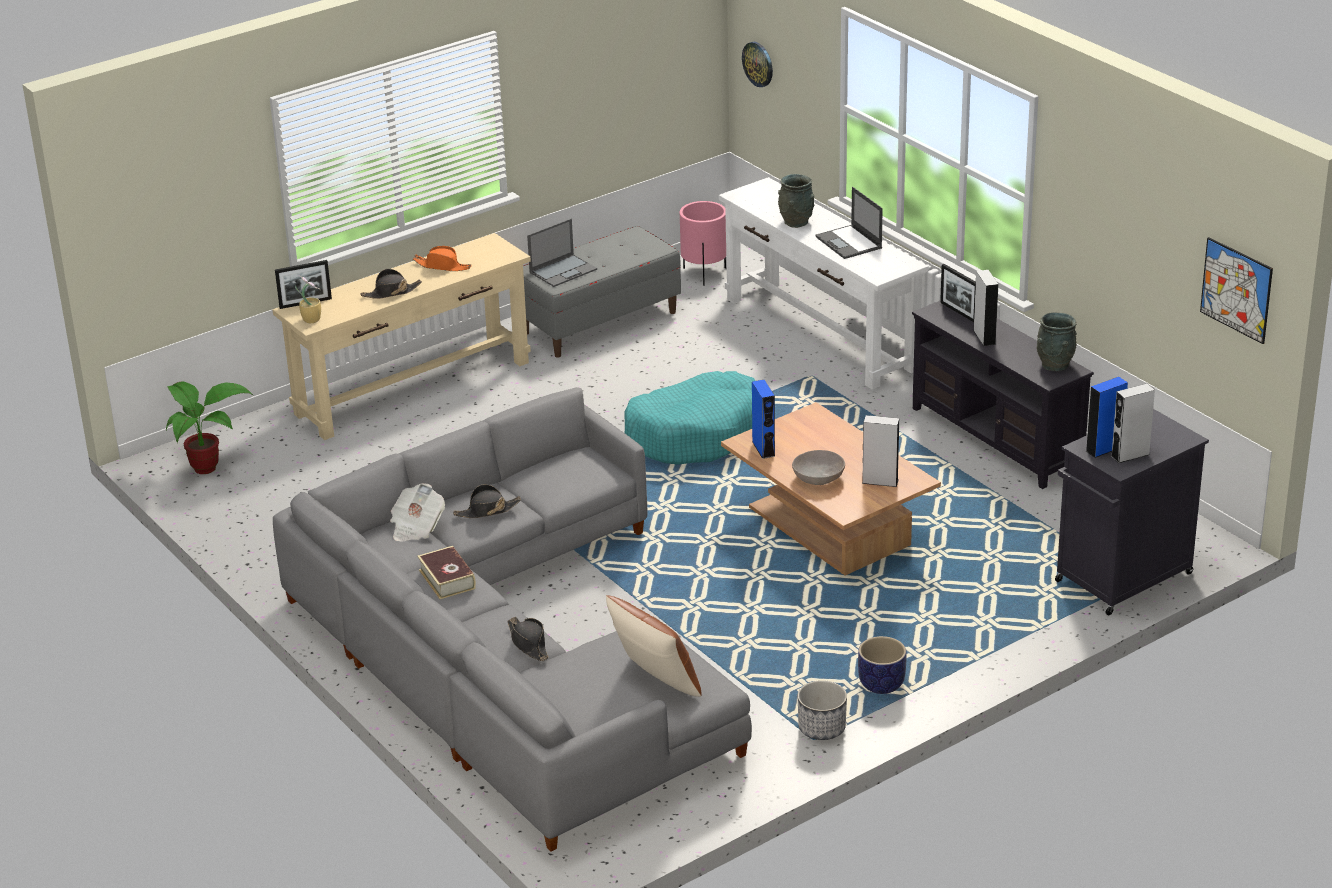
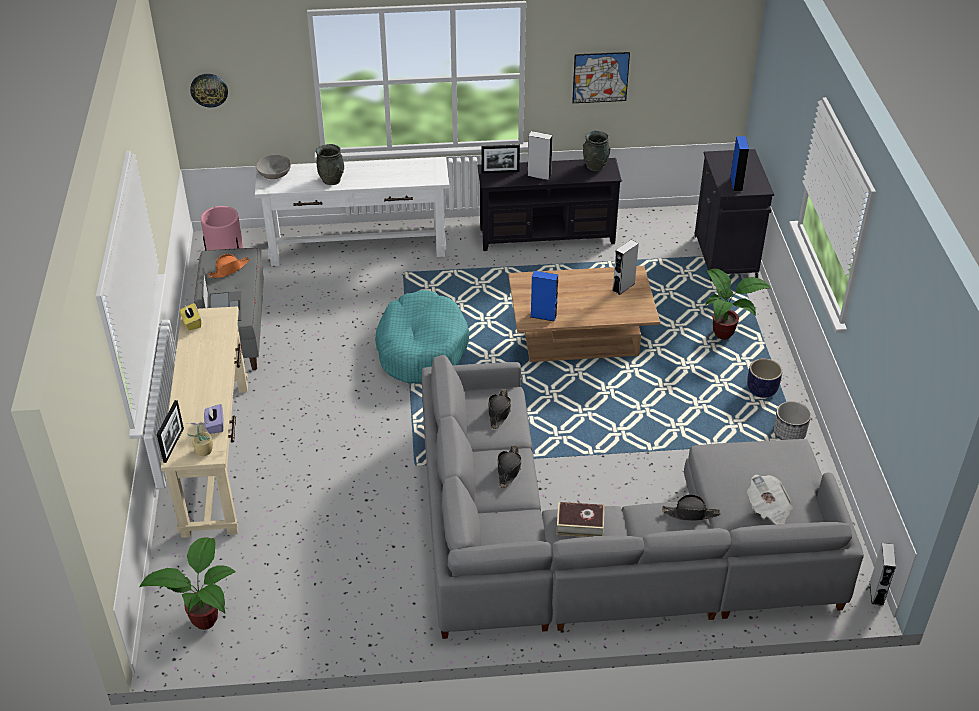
camera: 60 degrees left, 10 degrees up
(350, 311) = (215, 425): none -> purple tissue box
(391, 292) = (211, 393): black hat -> black hat (499, 412)
(416, 527) = (496, 515): newspaper -> newspaper (768, 509)
(442, 266) = (202, 353): orange hat -> orange hat (229, 270)
(479, 245) = (191, 323): none -> yellow tissue box
(656, 682) = (774, 471): brown pillow -> none
(818, 477) = (597, 308): grey bowl -> grey bowl (274, 173)
(849, 243) = (383, 172): laptop -> none
(962, 625) = (726, 333): none -> potted plant
(1130, 455) = (750, 179): grey speaker -> grey speaker (876, 593)
(1236, 290) = (716, 57): picture -> picture (600, 77)

